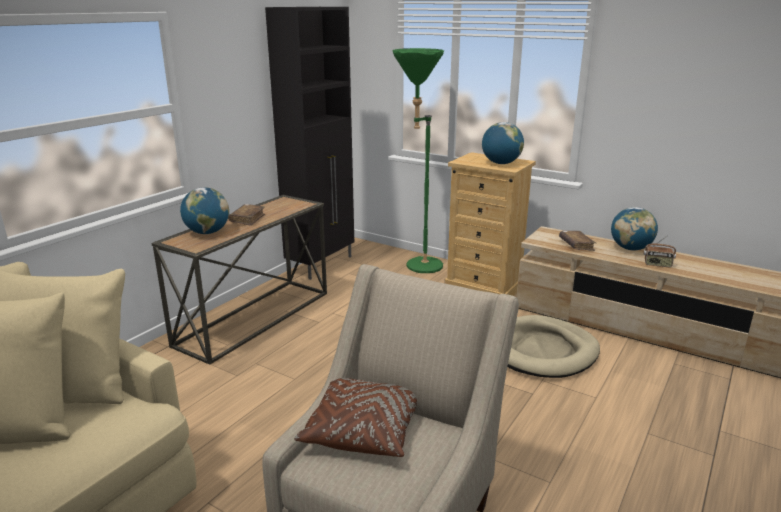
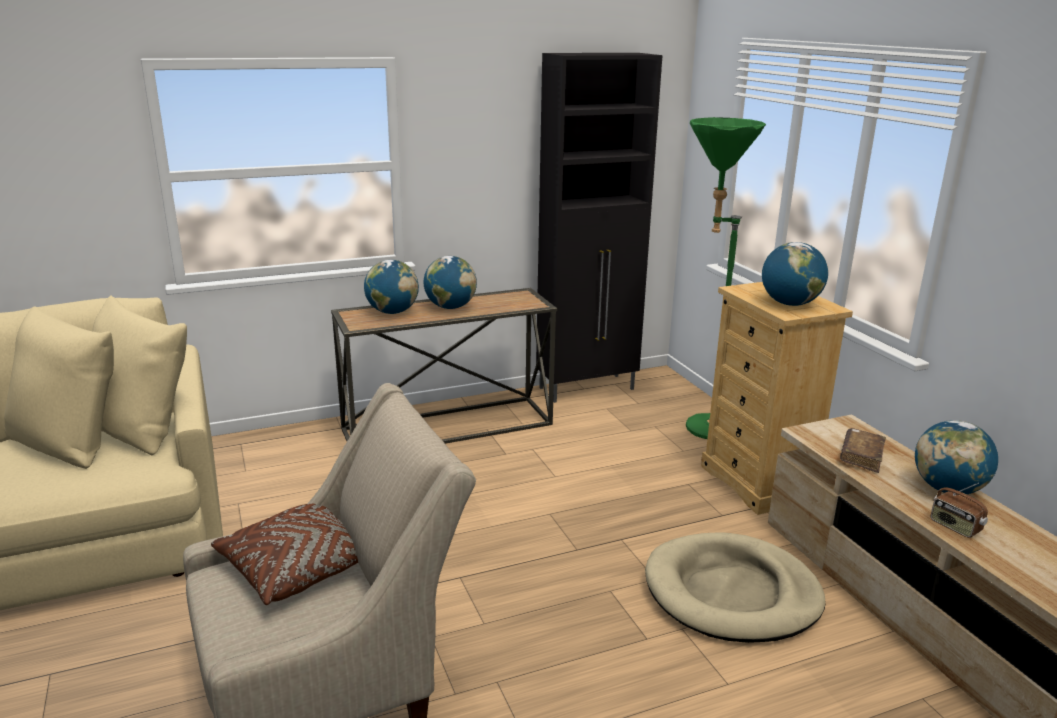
camera: 35 degrees right, 0 degrees up
(247, 219) = (450, 307): brown book -> globe

